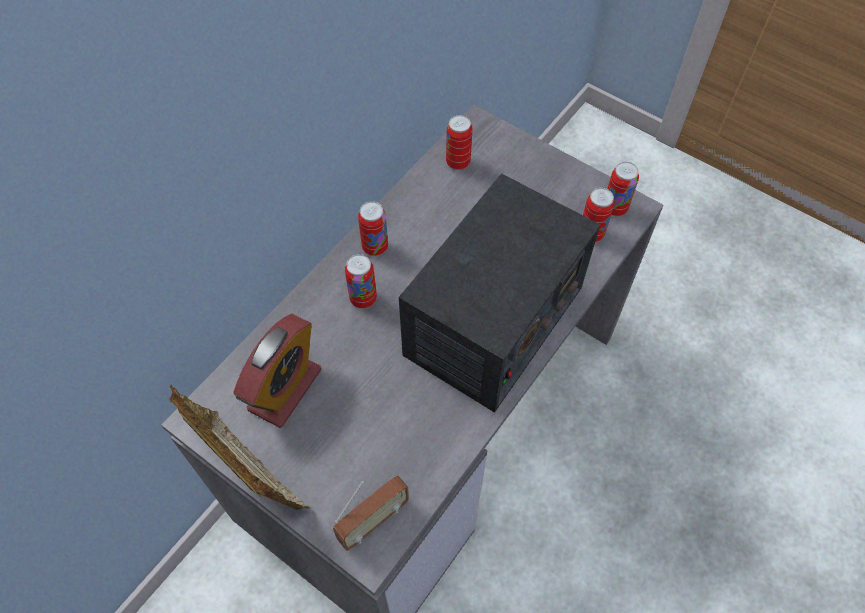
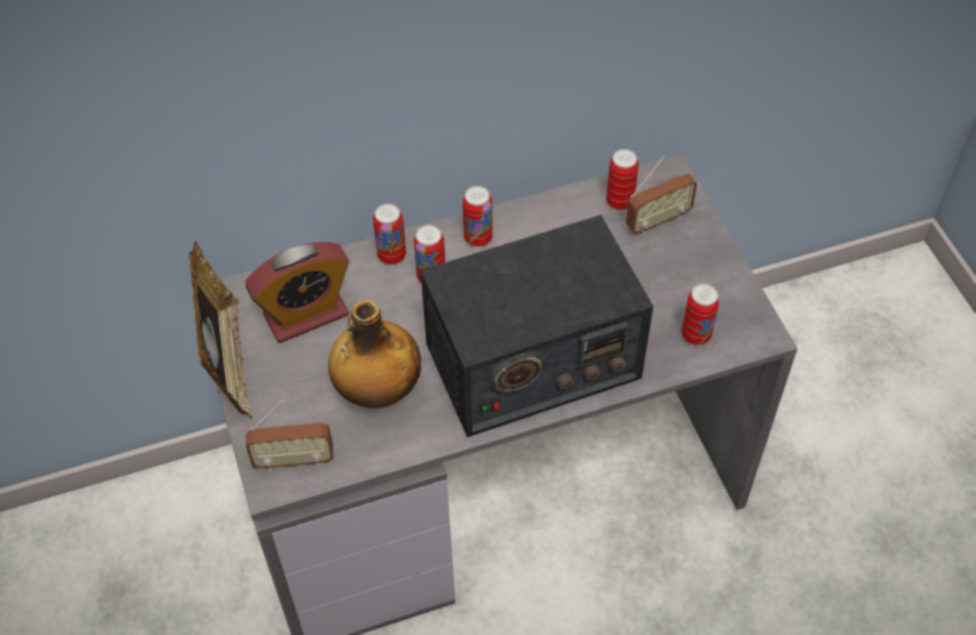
camera: 35 degrees right, 5 degrees down
(395, 418) = (378, 391): none -> bottle
(496, 162) = (658, 221): none -> radio
(615, 208) = (742, 324): can -> can (391, 255)

